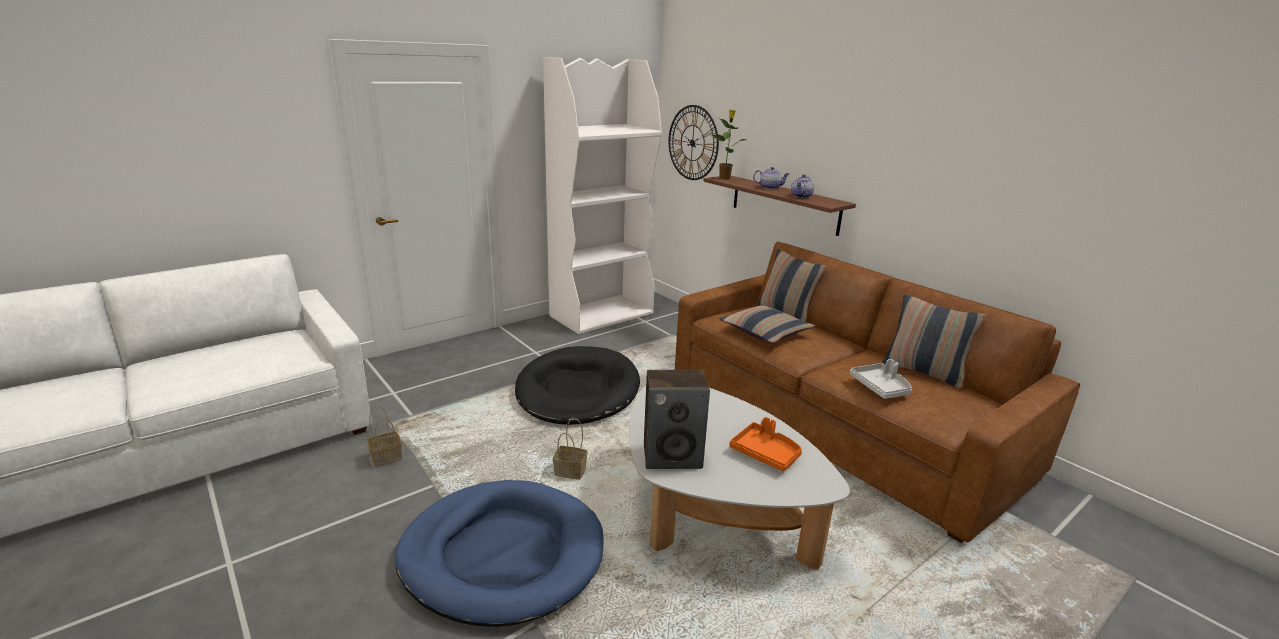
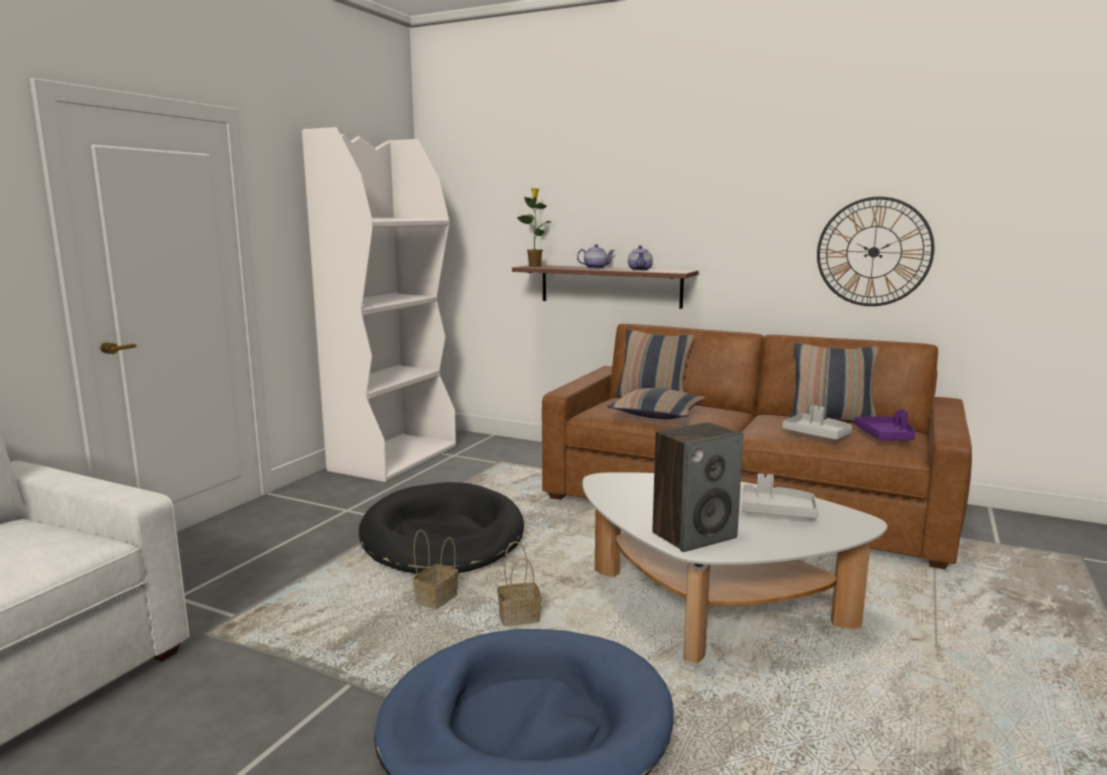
camera: 25 degrees left, 10 degrees down
(387, 457) = (245, 673): basket -> basket (436, 598)
(692, 143) = (475, 235): wall clock -> wall clock (873, 252)
(765, 453) = (776, 511): orange tray -> grey tray
(948, 406) = (886, 436): none -> purple tray

